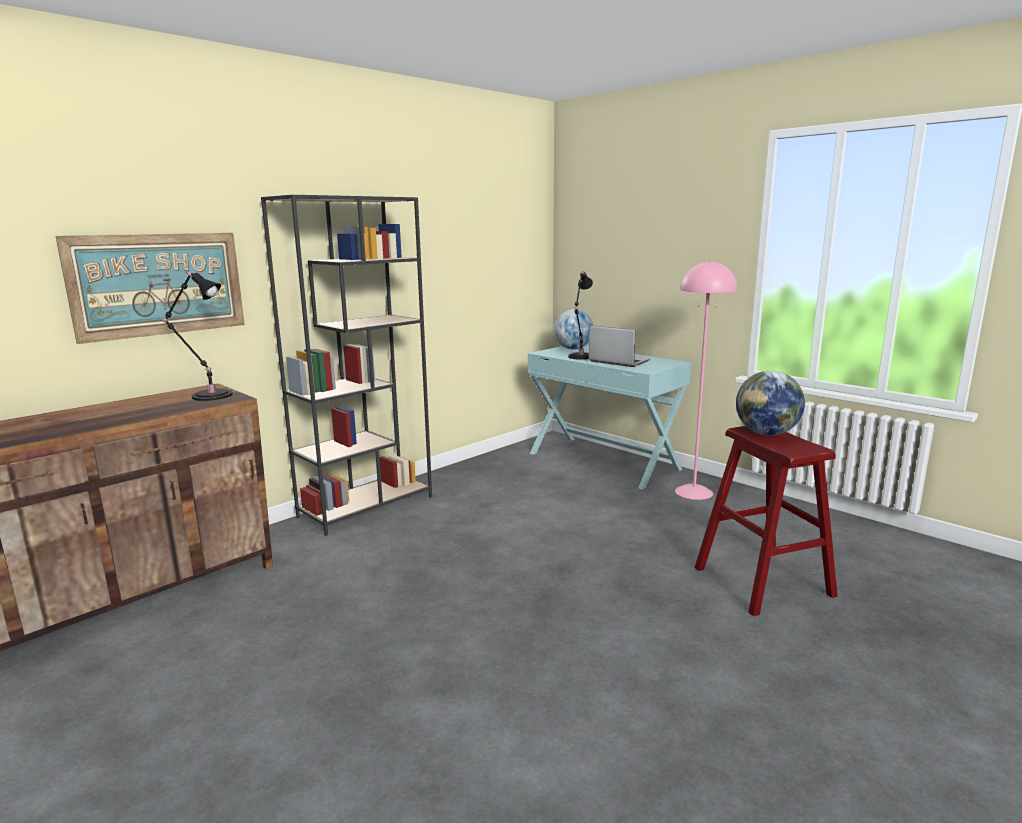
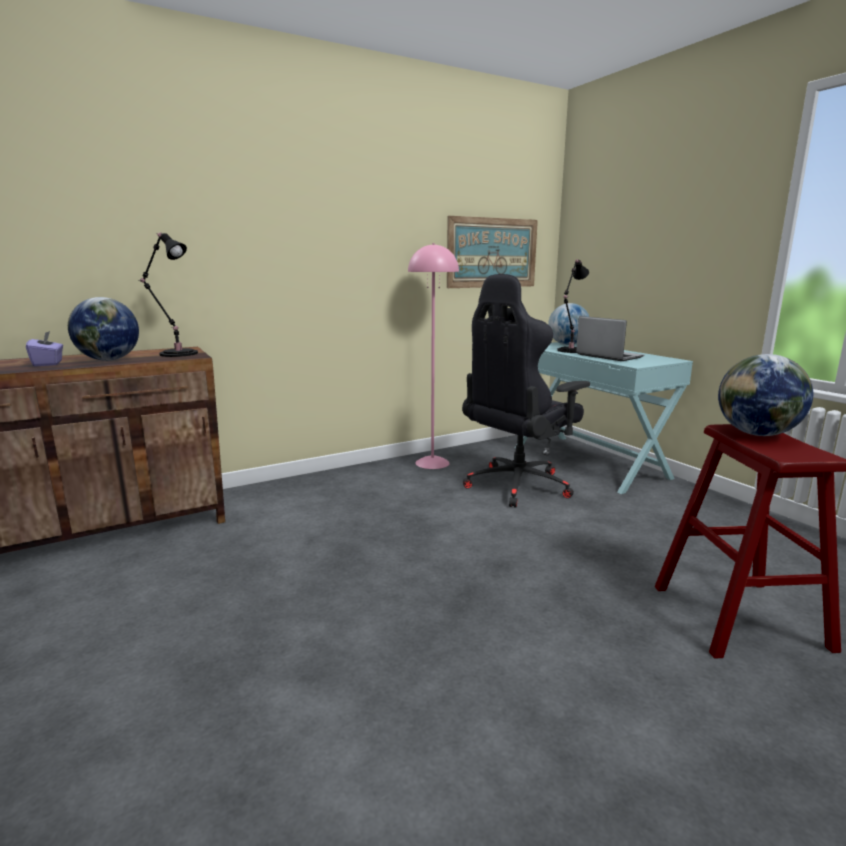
camera: 15 degrees right, 0 degrees up
(80, 420) = (48, 363): none -> purple tissue box
(144, 410) = (108, 360): none -> globe
(158, 284) = (144, 248): picture -> picture (492, 253)
(366, 506) = (337, 479): bookcase -> none
(548, 492) = (518, 485): none -> black office chair
(693, 492) = (680, 503): pink floor lamp -> pink floor lamp (432, 463)

